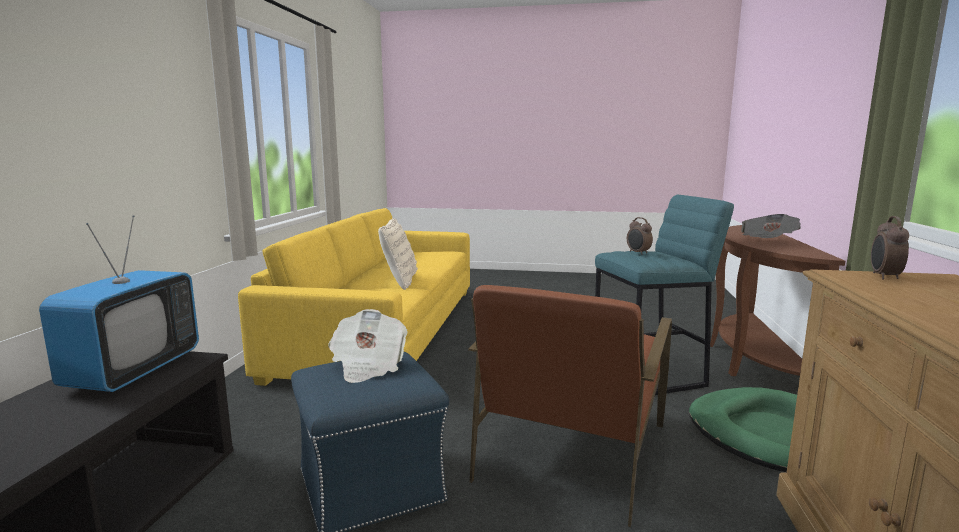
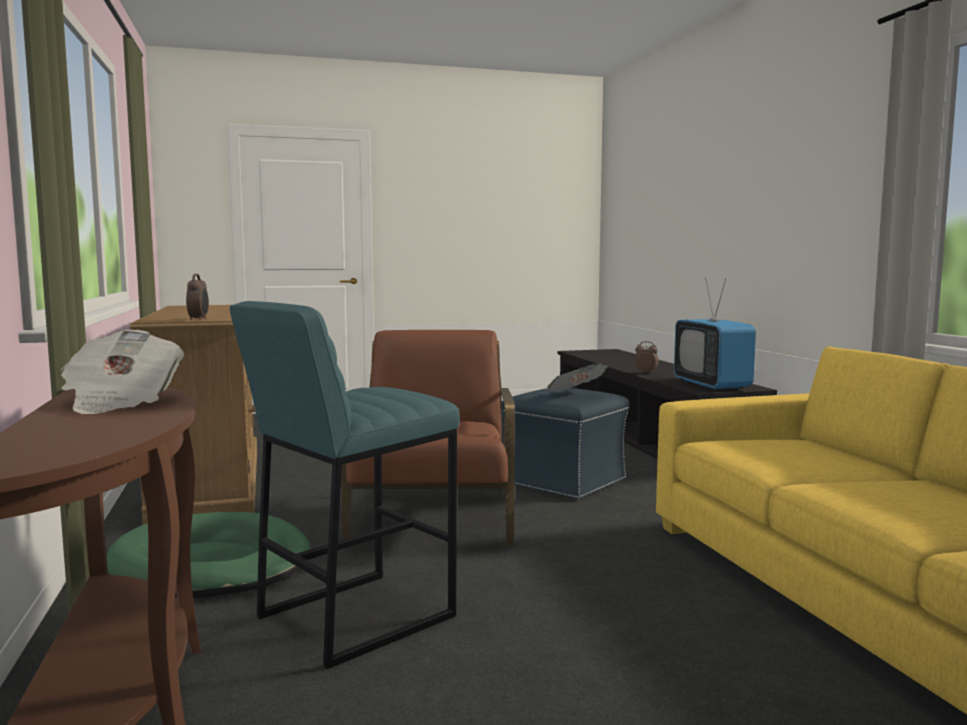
camera: 155 degrees right, 5 degrees down
(400, 282) = (836, 479): beige pillow -> none
(638, 253) = (383, 394): alarm clock -> alarm clock (646, 373)

